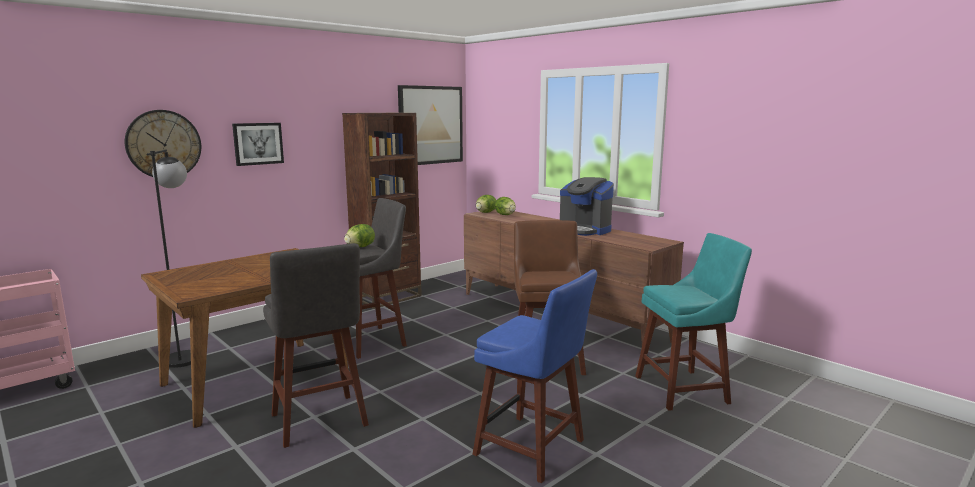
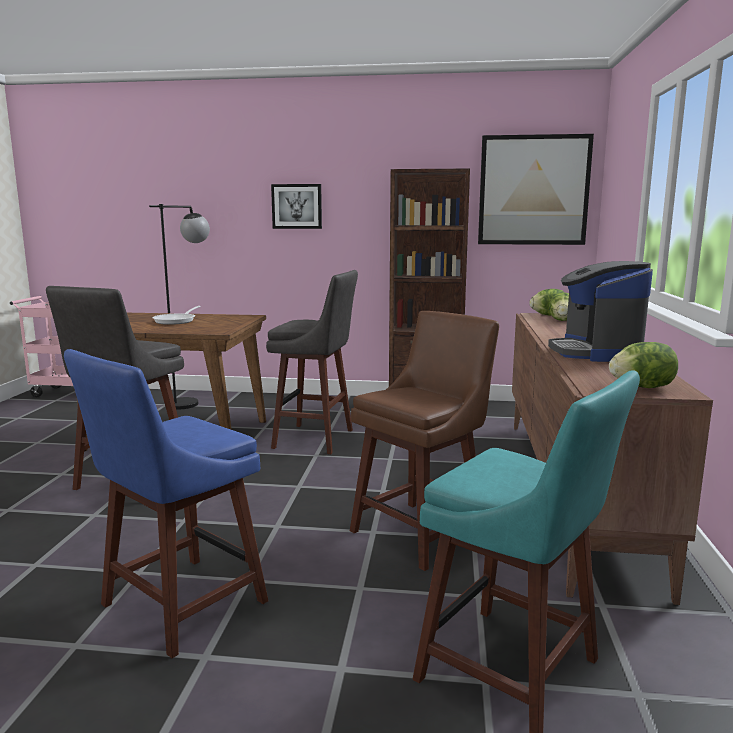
camera: 50 degrees right, 0 degrees up
(163, 144) = (209, 203): wall clock -> none
(247, 268) = (177, 321): none -> frying pan
(360, 247) = (301, 322): lettuce -> lettuce (642, 387)
(534, 449) = (176, 606): blue chair -> blue chair turned 45 degrees clockwise

